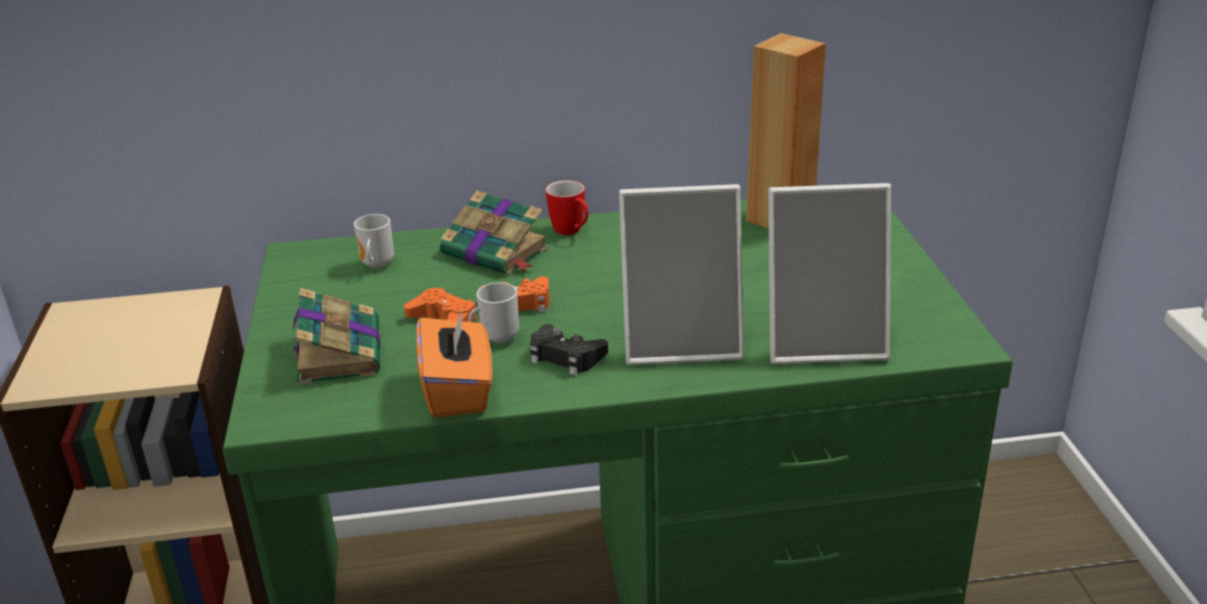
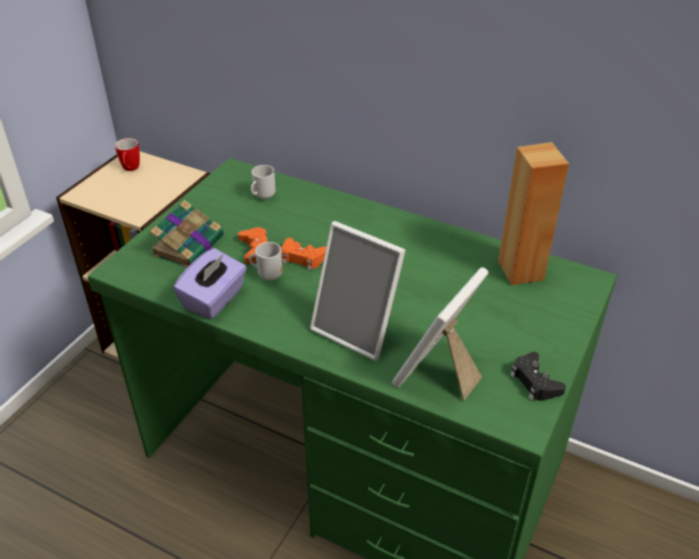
camera: 35 degrees right, 10 degrees up
(458, 391) = (214, 299): orange tissue box -> purple tissue box
(496, 252) = (330, 217): book -> none
(565, 356) = (287, 306): black game controller -> black game controller (535, 382)
(572, 232) = (386, 221): mug -> mug (130, 169)
(823, 340) = (439, 373): picture frame -> picture frame turned 90 degrees clockwise

